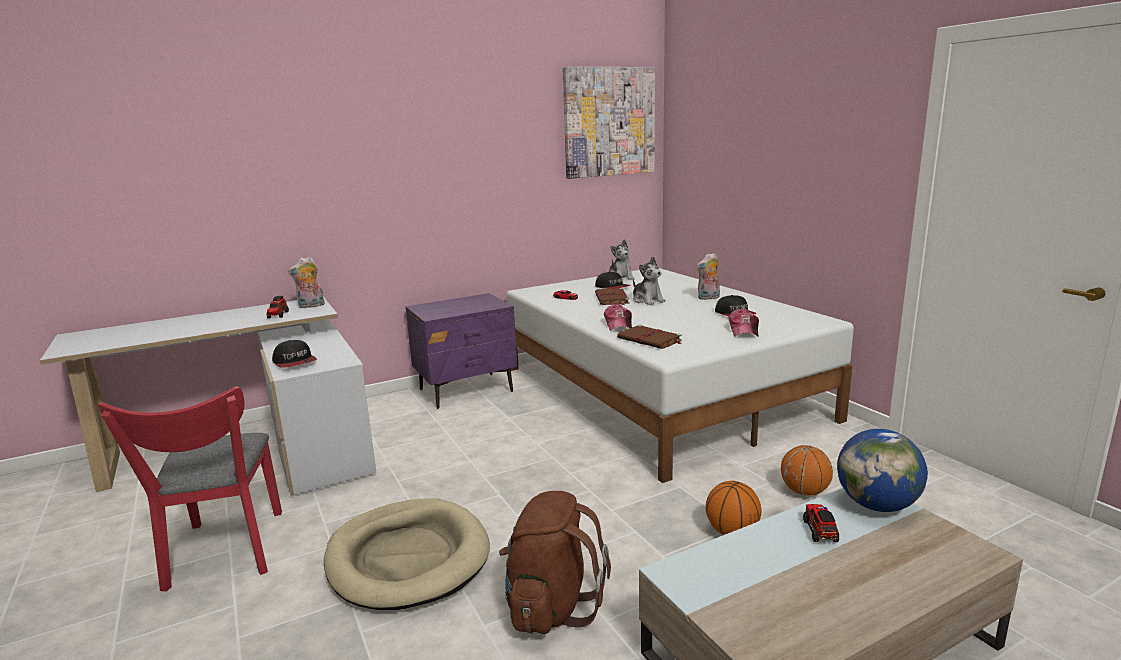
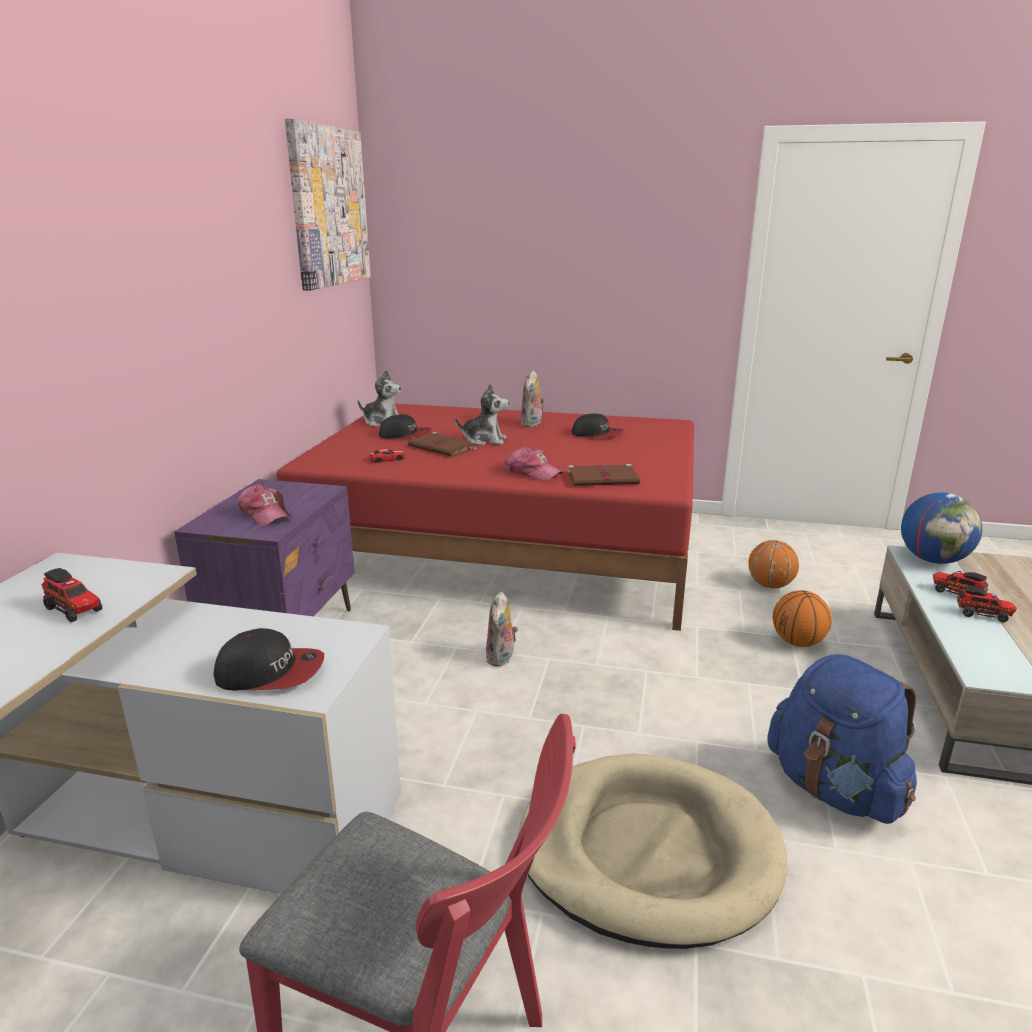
camera: 50 degrees left, 5 degrees up
(311, 306) = (95, 574): plush toy -> plush toy (501, 658)
(551, 606) = (834, 789): brown backpack -> blue backpack
(659, 392) = (506, 548): white bed -> red bed
(744, 330) = (646, 447): cap -> cap (266, 514)
(797, 552) = (983, 615): none -> toy truck

